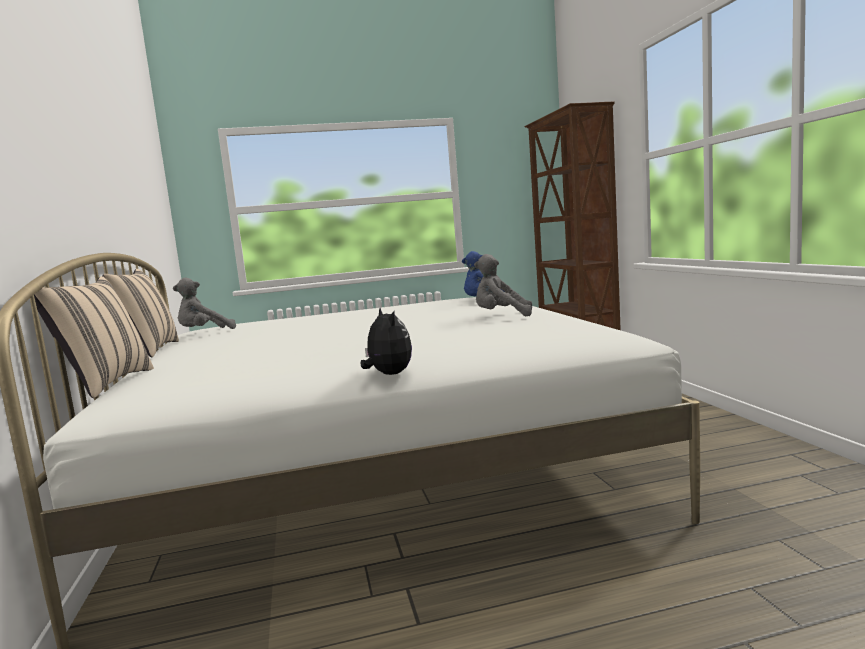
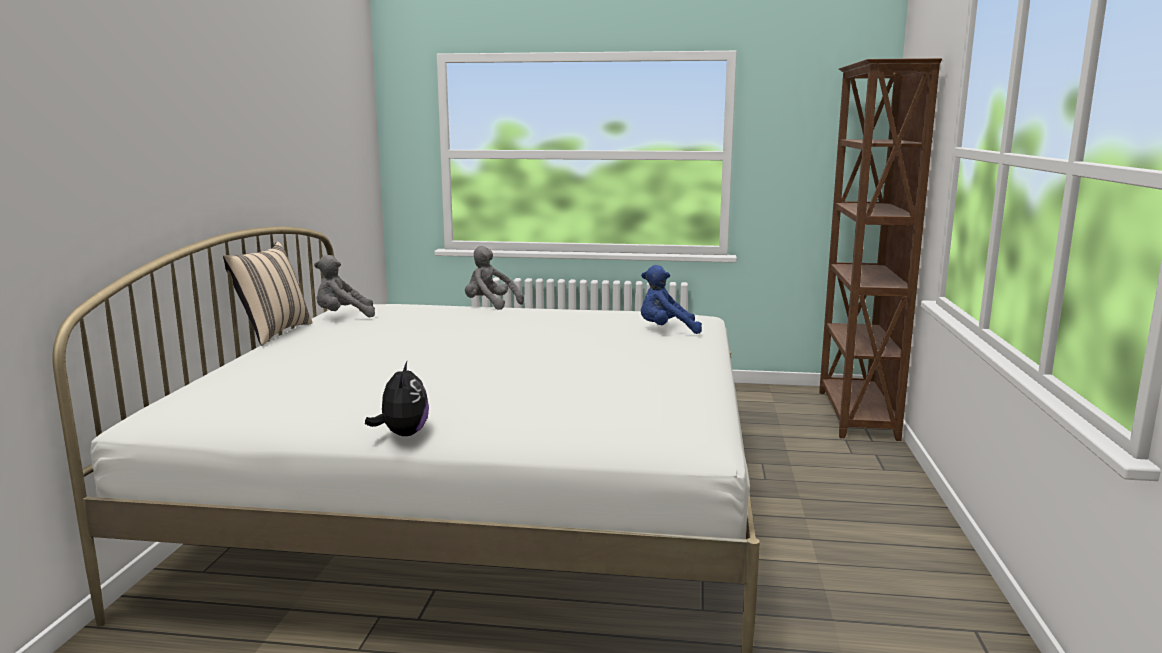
camera: 20 degrees right, 5 degrees up
(105, 384) = (186, 378): beige pillow -> none
(501, 316) = (631, 367): grey plush toy -> grey plush toy (490, 305)

